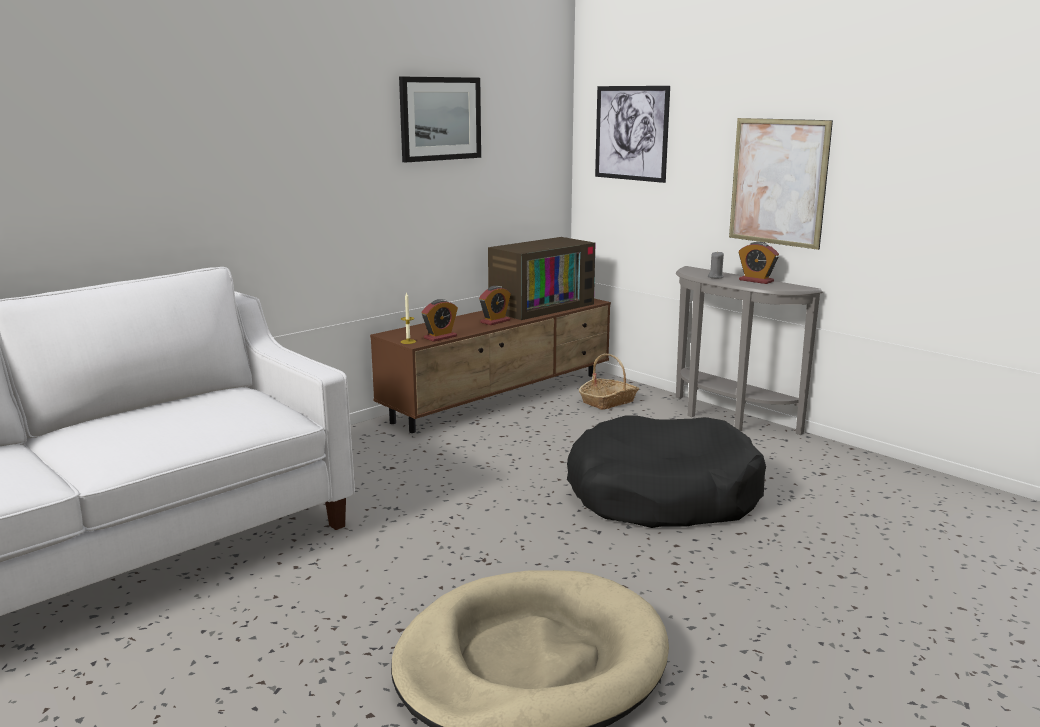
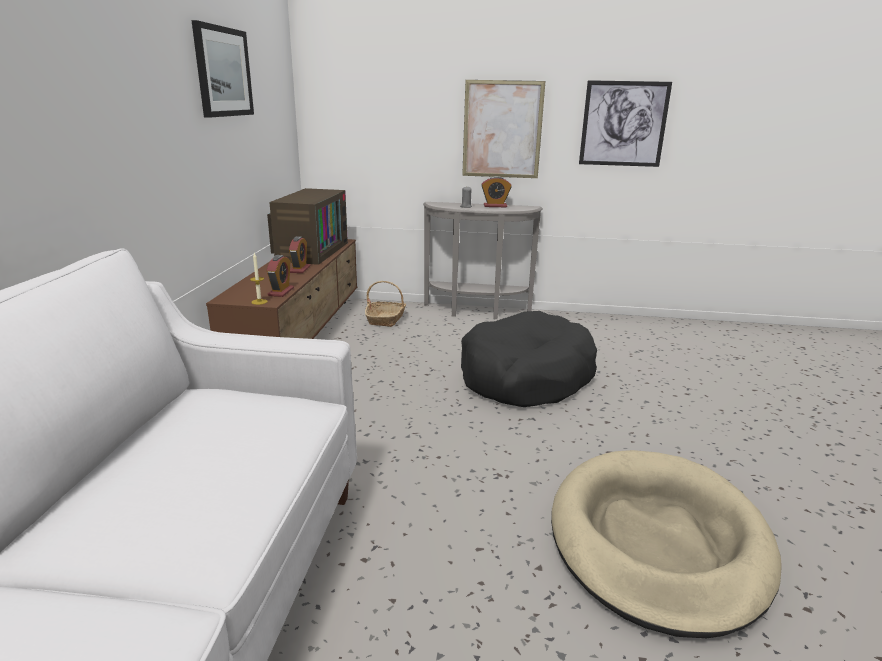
camera: 40 degrees left, 5 degrees up
(631, 133) = (361, 93): picture -> picture (623, 124)

